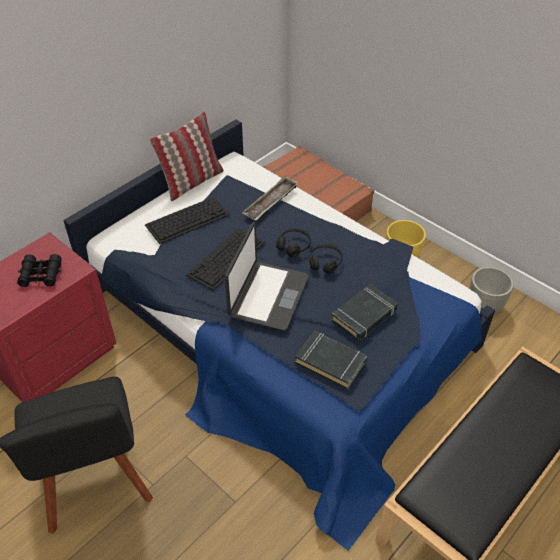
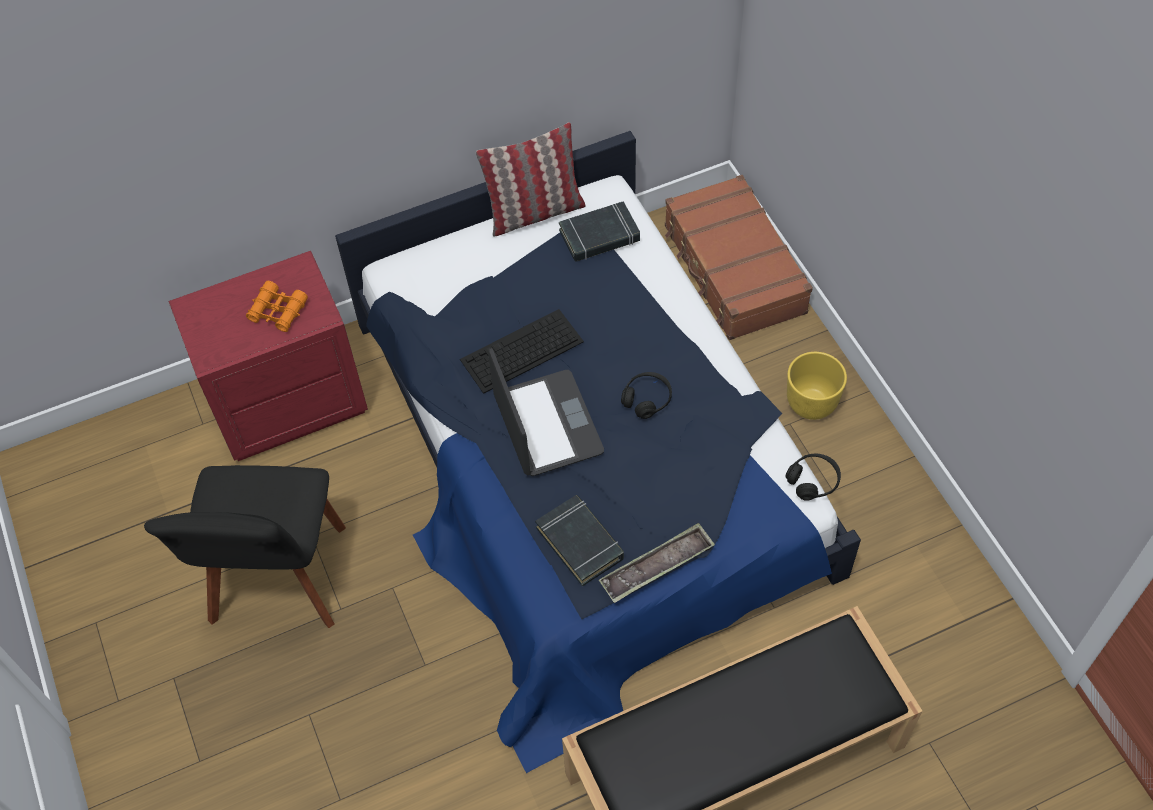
camera: 25 degrees right, 10 degrees up
(41, 275) = (278, 311): black binoculars -> orange binoculars
(188, 219) = (500, 274): keyboard -> none
(267, 296) = (546, 425): laptop -> laptop turned 60 degrees counterclockwise
(271, 202) = (623, 279): tray -> tray (657, 566)
(294, 246) = (618, 360): black headphones -> black headphones (813, 481)
(364, 315) = (656, 494): black book -> black book (599, 236)
(484, 306) = (887, 521): grey planter -> none

